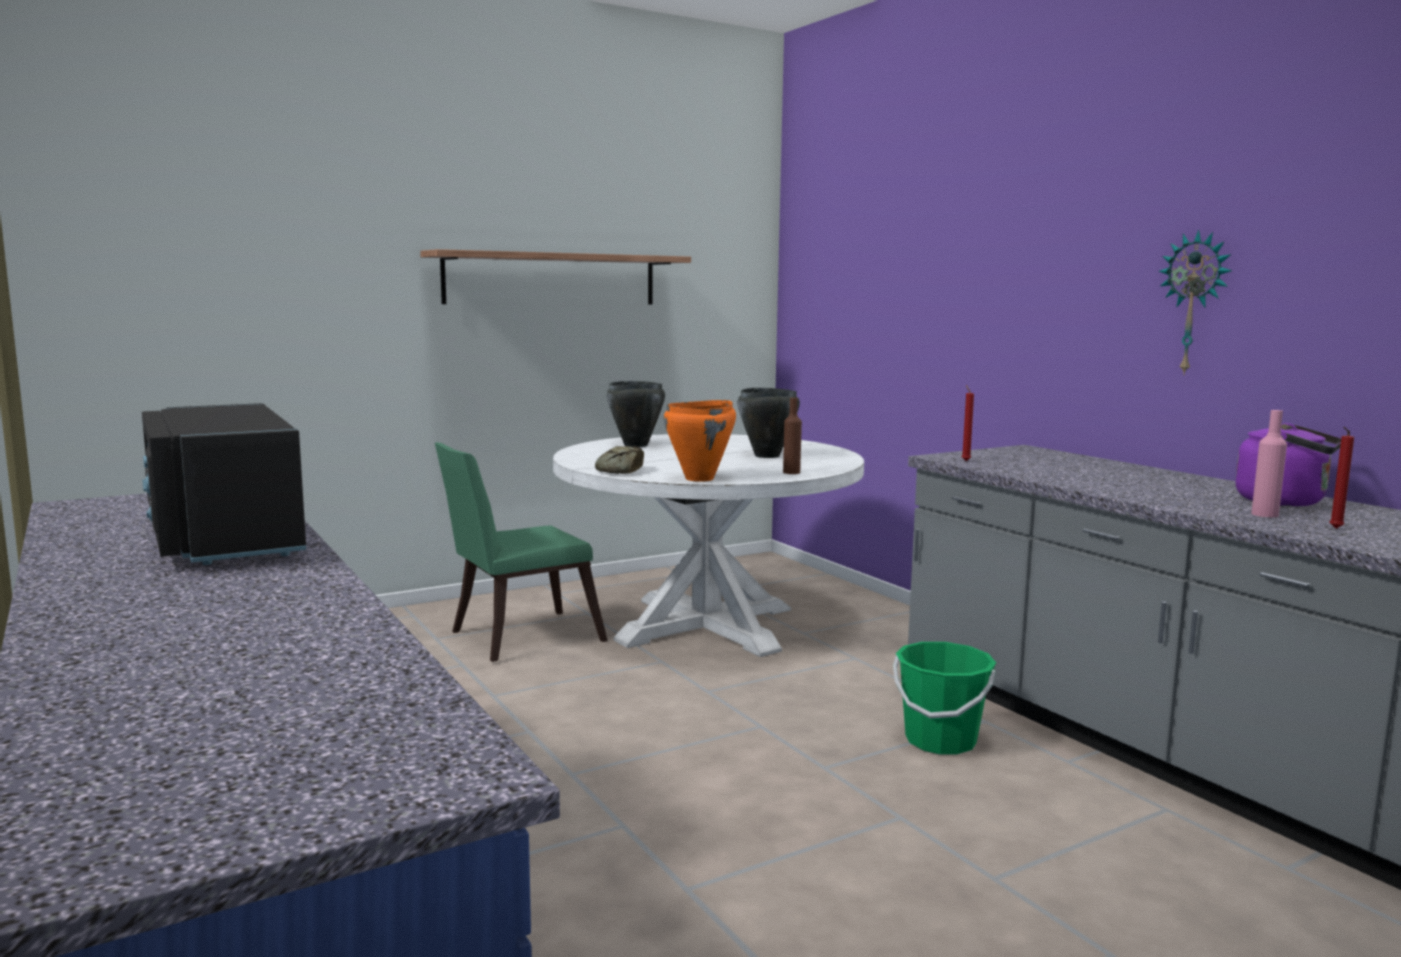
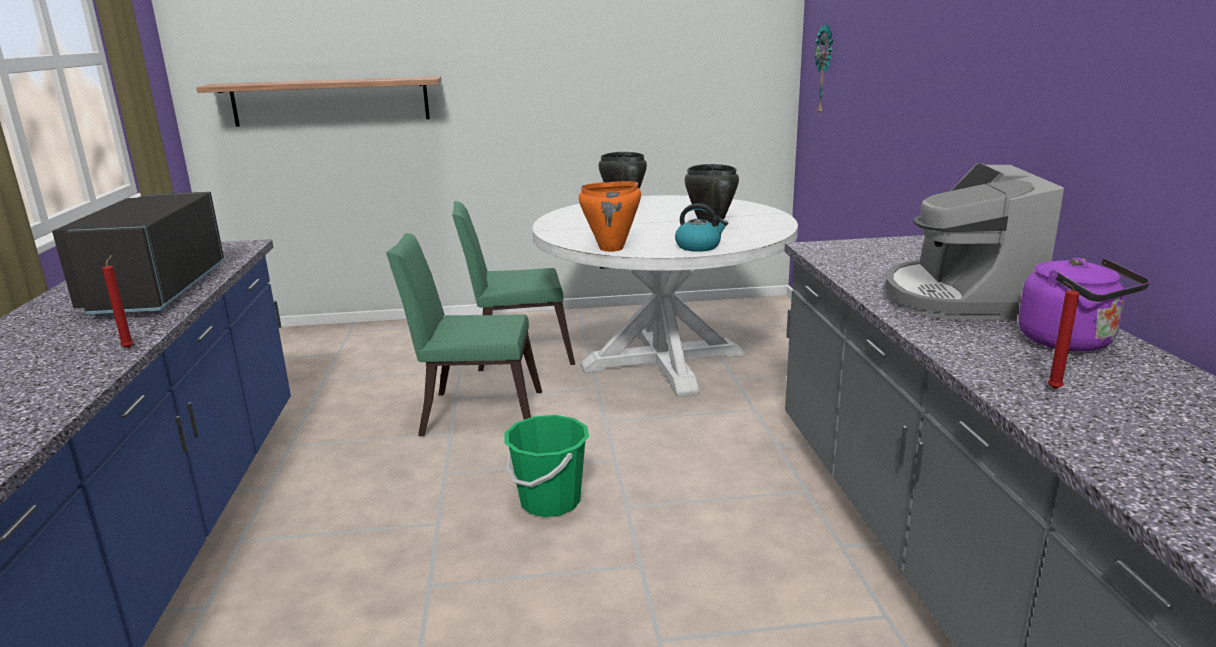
camera: 25 degrees right, 10 degrees up
(535, 706) = (474, 412): none -> green chair
(552, 279) = (579, 62): shelf -> shelf (331, 101)
(620, 470) = (565, 234): bread -> none
(791, 472) = (699, 246): brown bottle -> kettle
(940, 741) = (746, 502): green bucket -> green bucket (550, 501)
(965, 461) = (826, 253): red candle -> red candle (129, 347)
(1144, 482) = (958, 298): none -> coffee machine
(1194, 303) = (1067, 105): wall clock -> wall clock (826, 70)
(1264, 514) = (1007, 358): pink bottle -> none

